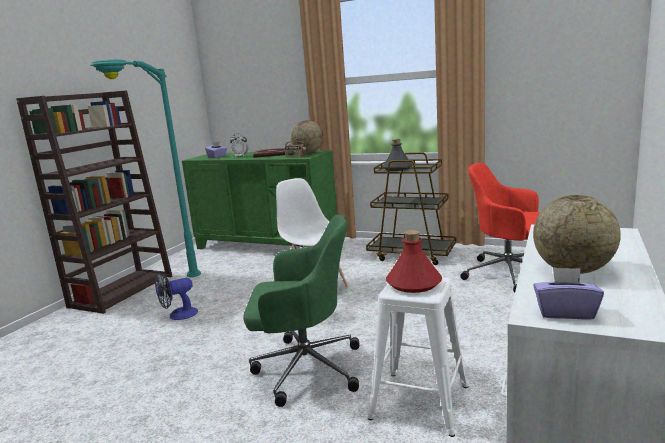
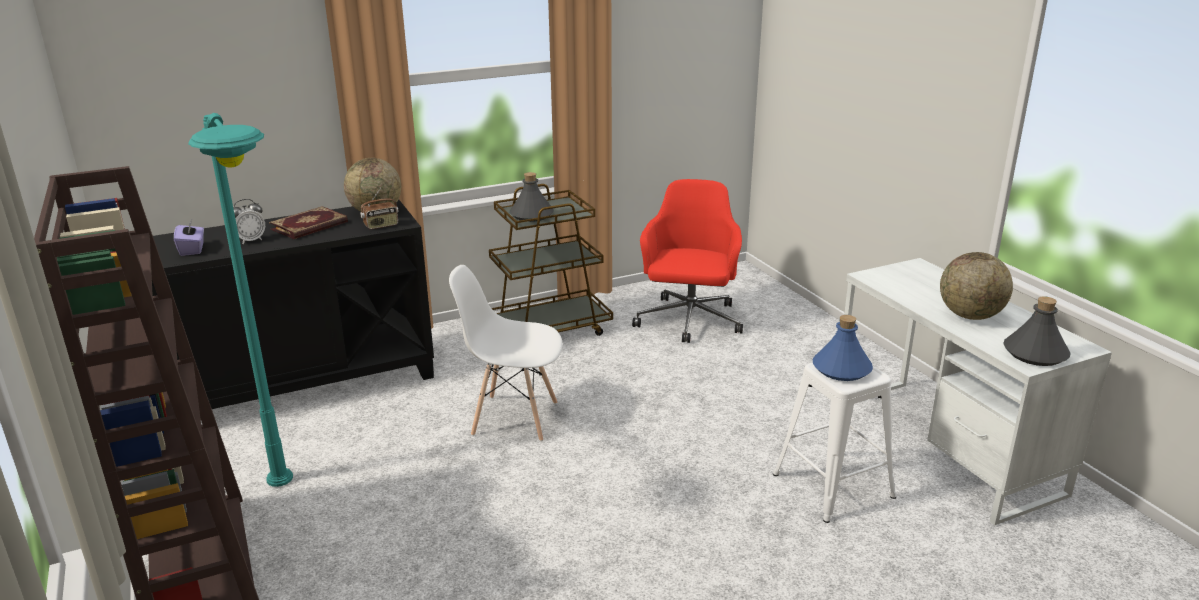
camera: 50 degrees left, 10 degrees up
(178, 315) = (405, 543): fan -> none
(267, 245) = (302, 385): green cabinet -> black cabinet
(304, 368) = (694, 513): green office chair -> none
(414, 284) = (842, 369): red bottle -> blue bottle
(509, 274) = (689, 321): red office chair -> red office chair turned 120 degrees clockwise
(565, 312) = (1035, 354): purple tissue box -> grey bottle

